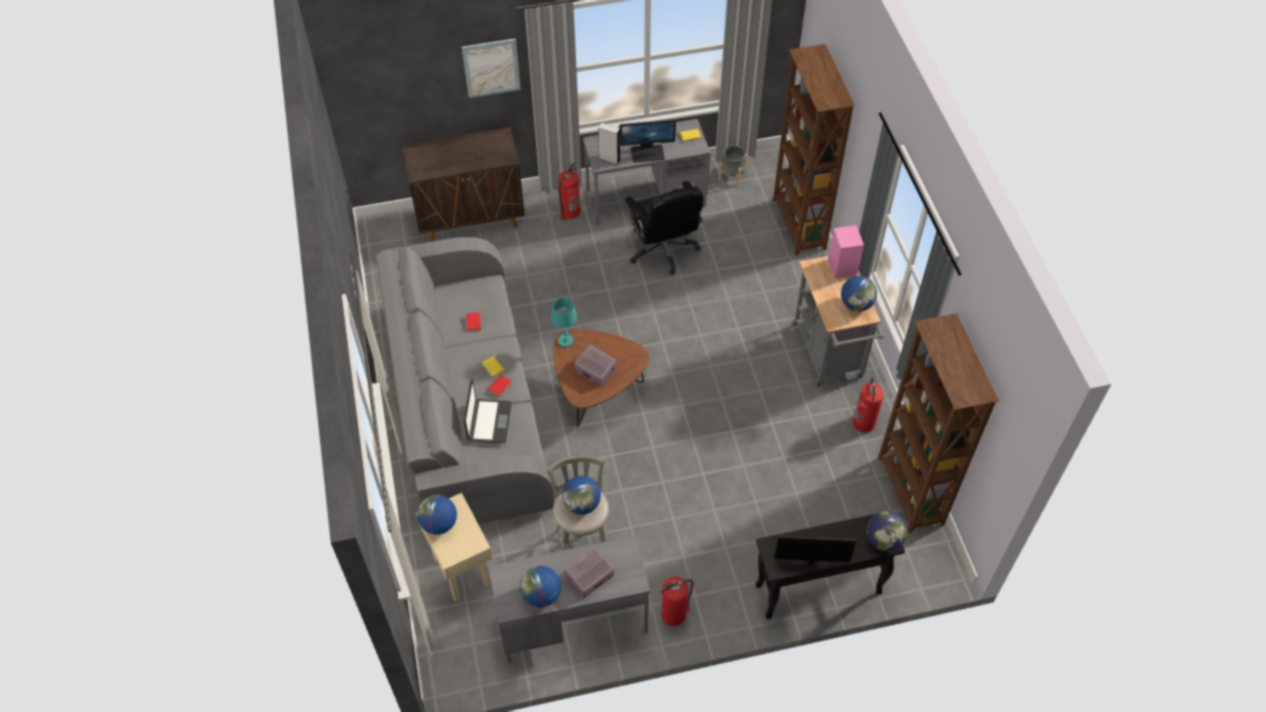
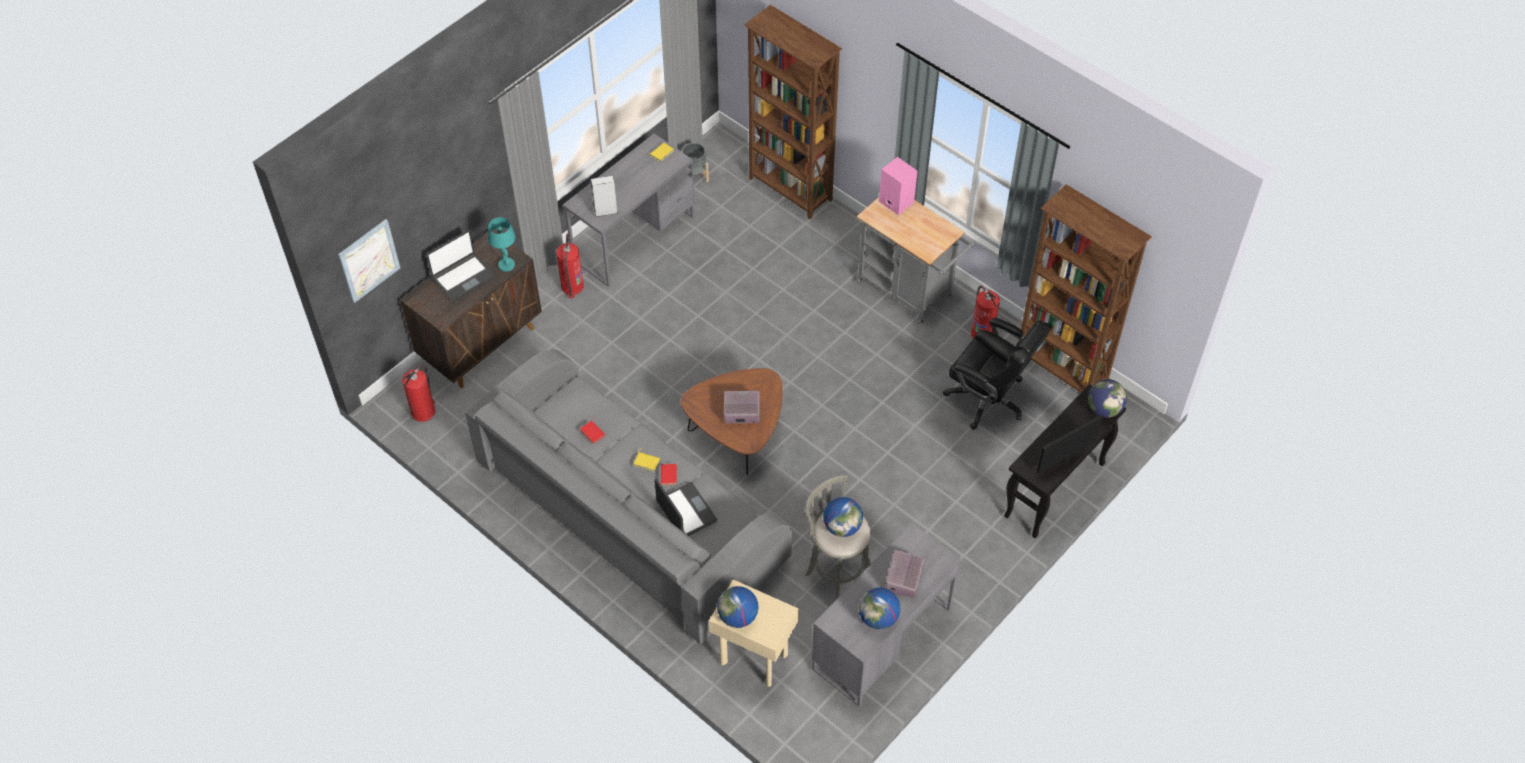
camera: 35 degrees left, 0 degrees up
(458, 151) = (463, 277): none -> laptop
(491, 67) = (468, 175): picture -> picture (369, 260)
(565, 341) = (692, 401): turquoise table lamp -> turquoise table lamp (506, 265)
(647, 153) = (636, 188): monitor -> none
(663, 249) = (689, 276): black office chair -> black office chair (988, 398)
(674, 614) = (960, 580): fire extinguisher -> fire extinguisher (424, 411)
(856, 304) = (934, 228): globe -> none

